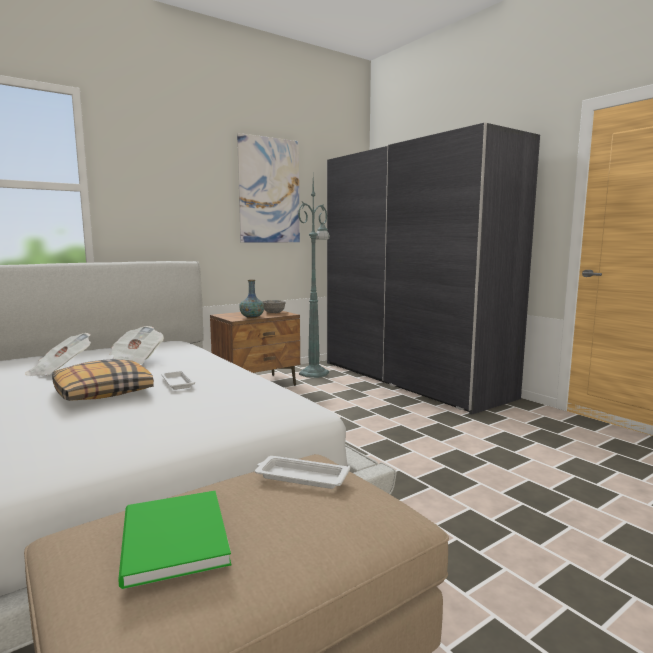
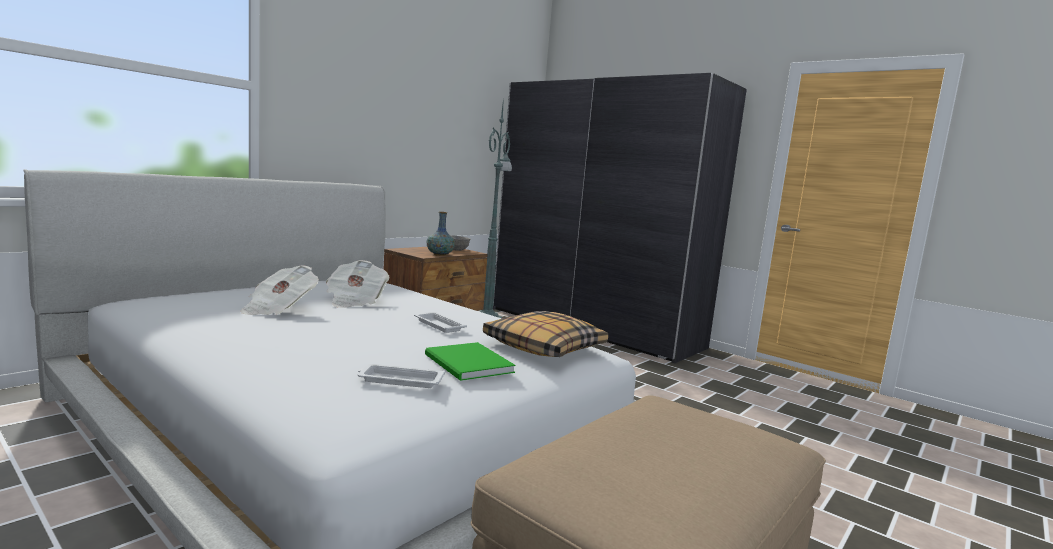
camera: 15 degrees left, 0 degrees up
(102, 392) = (368, 334): pillow -> pillow (543, 347)
(171, 541) = (639, 468): green book -> green book (468, 365)
(269, 190) = (449, 110): picture -> none
(300, 477) = (678, 413): white tray -> white tray (399, 380)

